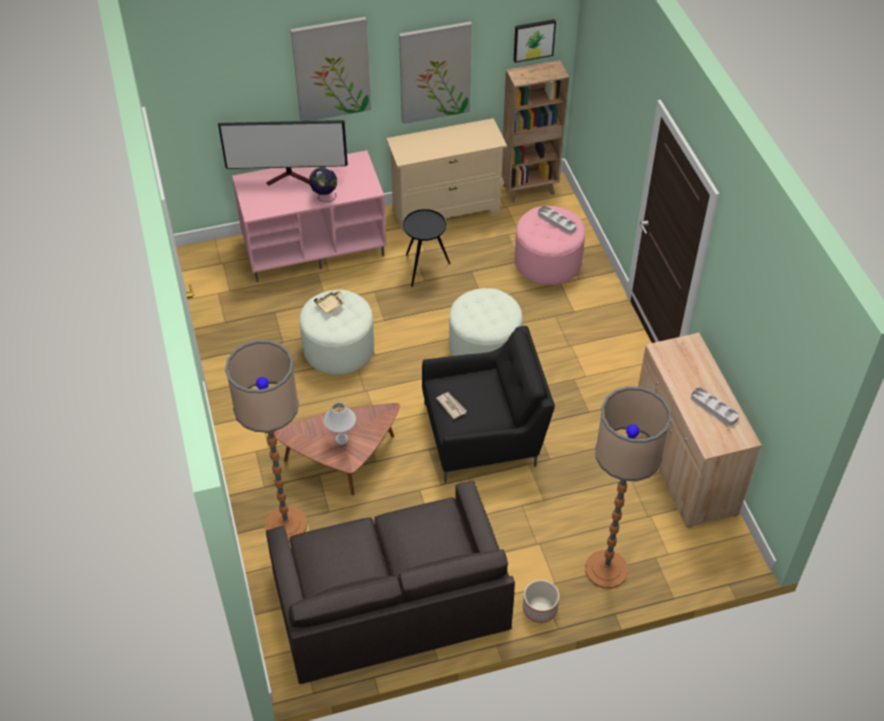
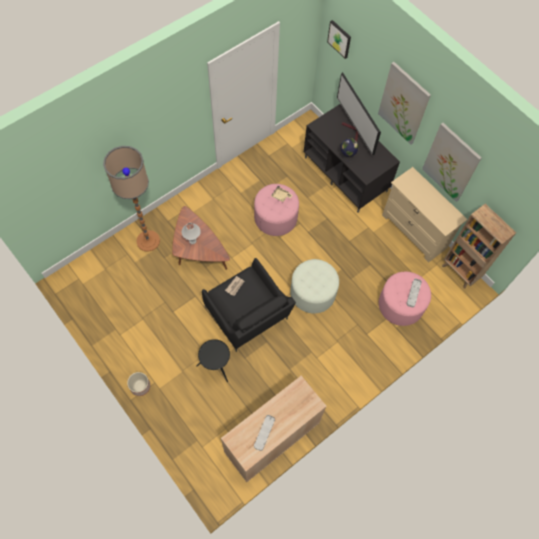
camera: 65 degrees right, 15 degrees up
(315, 246) = (346, 174): pink tv stand -> black tv stand
(339, 348) = (275, 217): white ottoman -> pink ottoman
(390, 601) = (119, 308): grey sofa -> none
(425, 268) = (359, 238): black side table -> black side table (216, 367)
(533, 39) = (510, 206): picture -> picture (339, 38)
(606, 569) = (178, 414): floor lamp -> none

